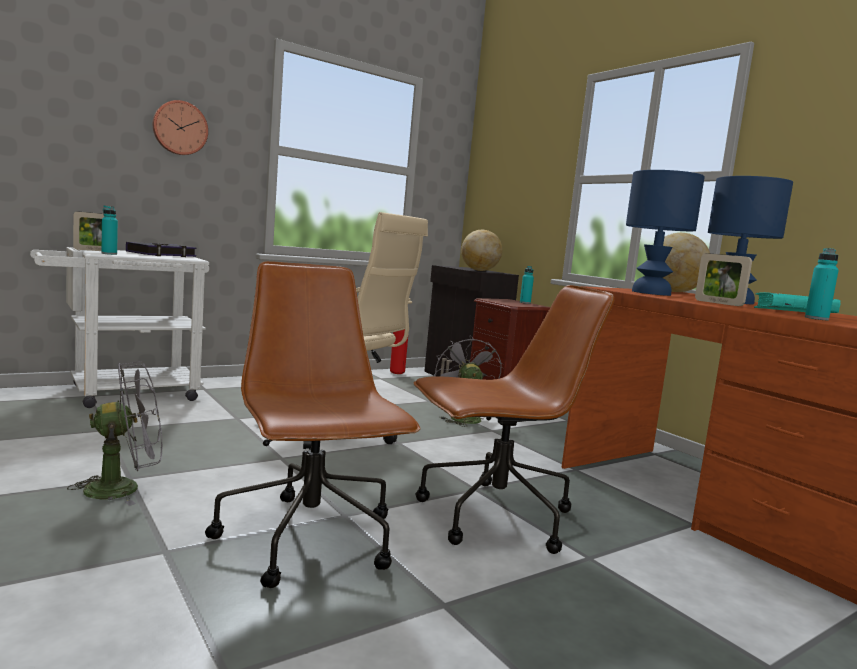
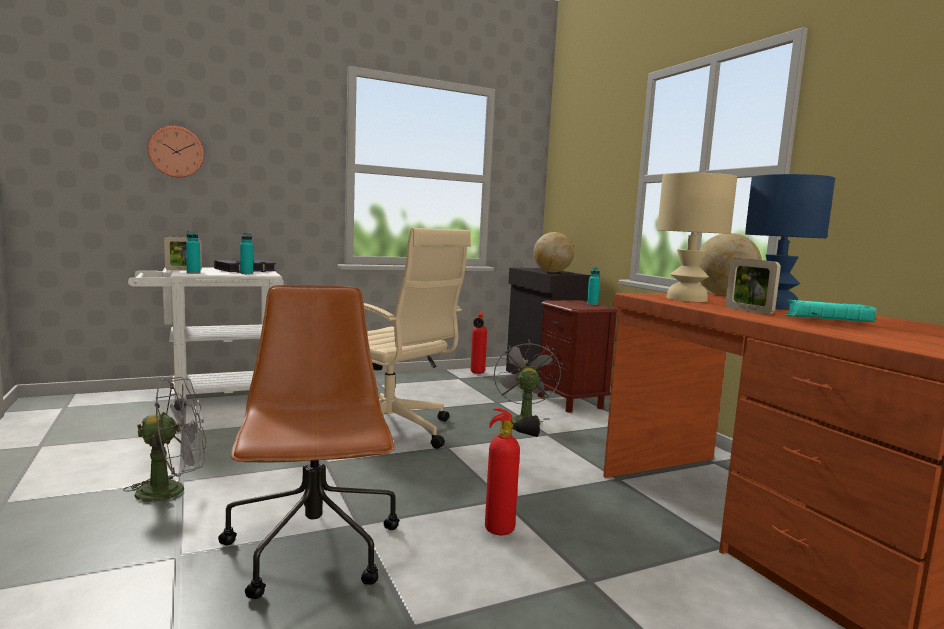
camera: 10 degrees right, 0 degrees up
(180, 128) = (263, 155): wall clock -> wall clock (176, 152)
(493, 517) = (506, 531): brown office chair -> fire extinguisher
(650, 293) = (685, 299): blue table lamp -> beige table lamp
(816, 318) = (840, 330): turquoise bottle -> turquoise bottle (246, 273)

